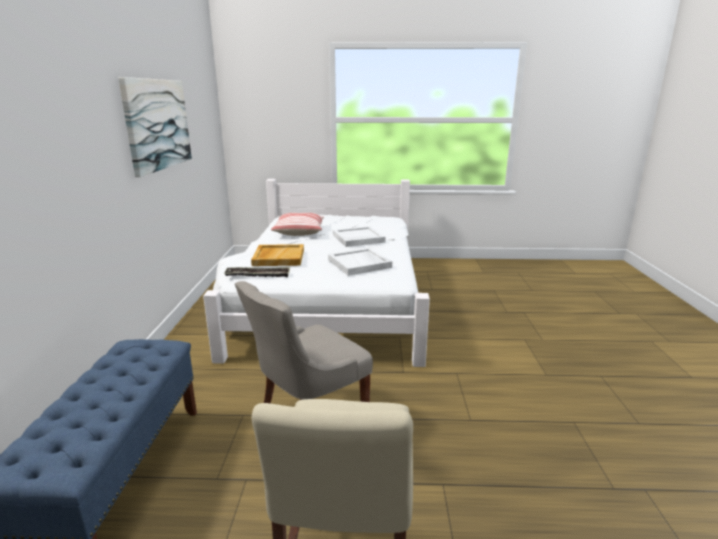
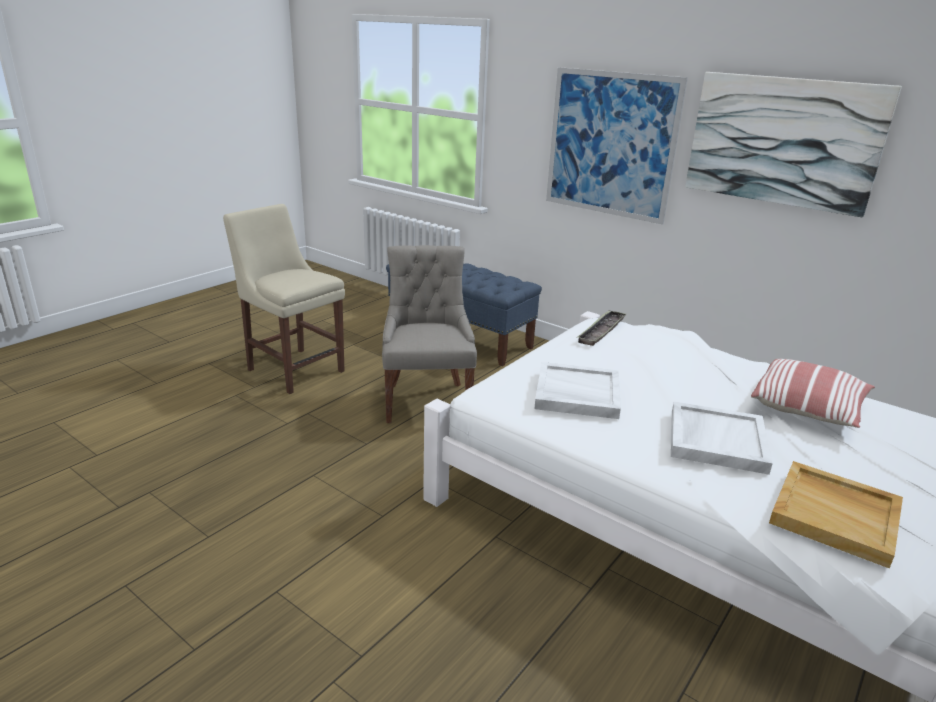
camera: 125 degrees right, 5 degrees up
(84, 162) = (610, 144): none -> picture
(278, 257) = (657, 353): beige tray -> beige tray (836, 515)

